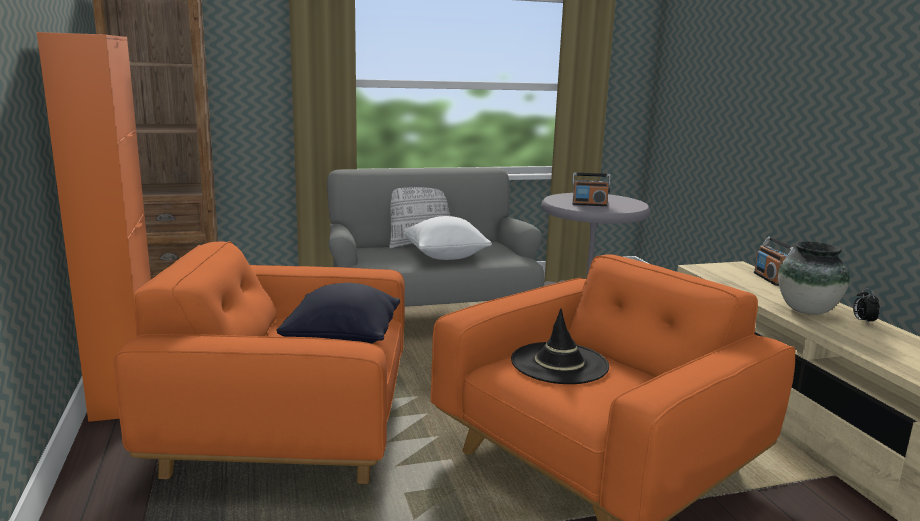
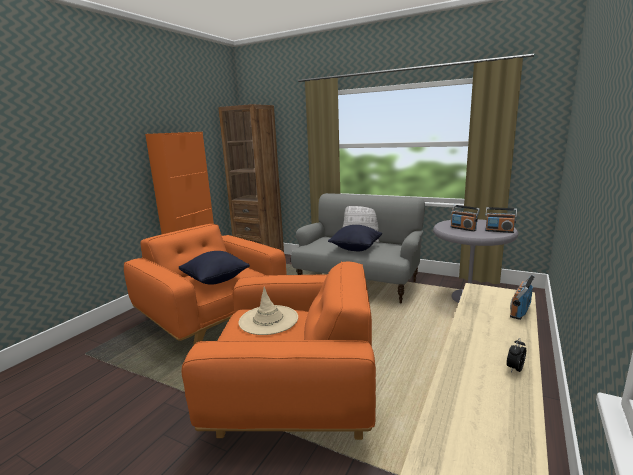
camera: 45 degrees right, 0 degrees up
(445, 256) = (355, 248): white pillow -> black pillow
(559, 363) = (268, 320): black hat -> beige hat
(628, 203) = (499, 231): none -> radio
(807, 311) = (482, 343): vase -> none

